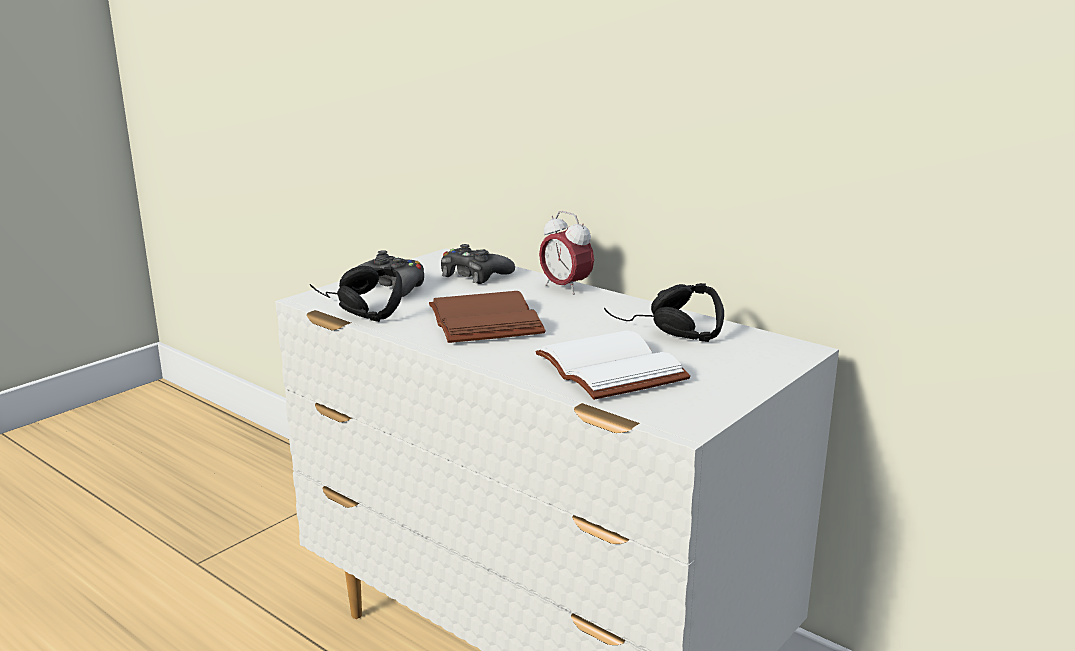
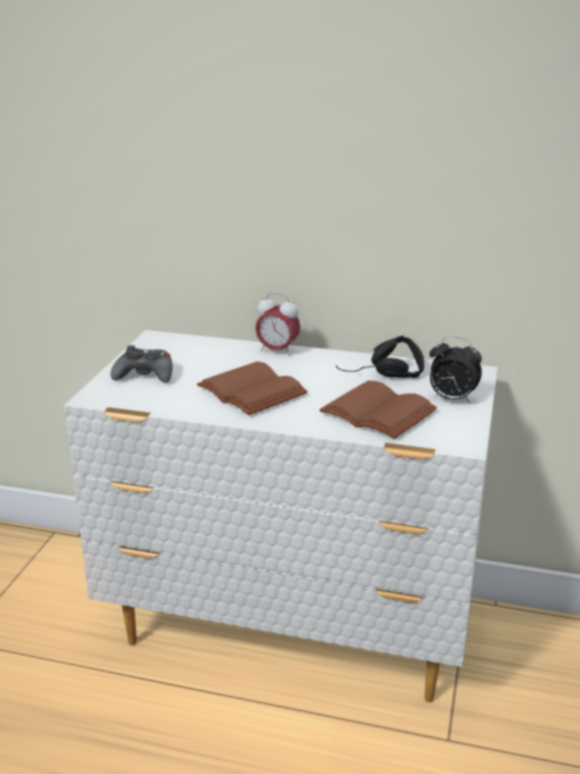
camera: 25 degrees left, 5 degrees up
(350, 311) = (138, 403): black headphones -> none
(474, 275) = (197, 351): black game controller -> none
(615, 369) = (381, 412): white book -> brown book
(727, 373) = (451, 399): none -> alarm clock

